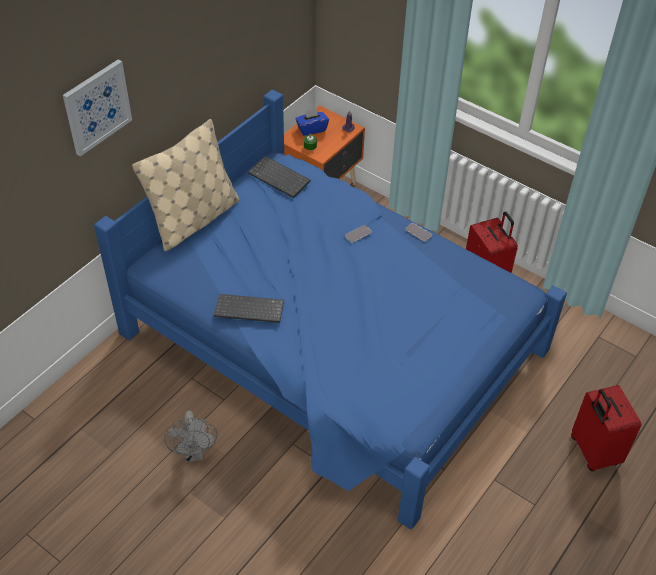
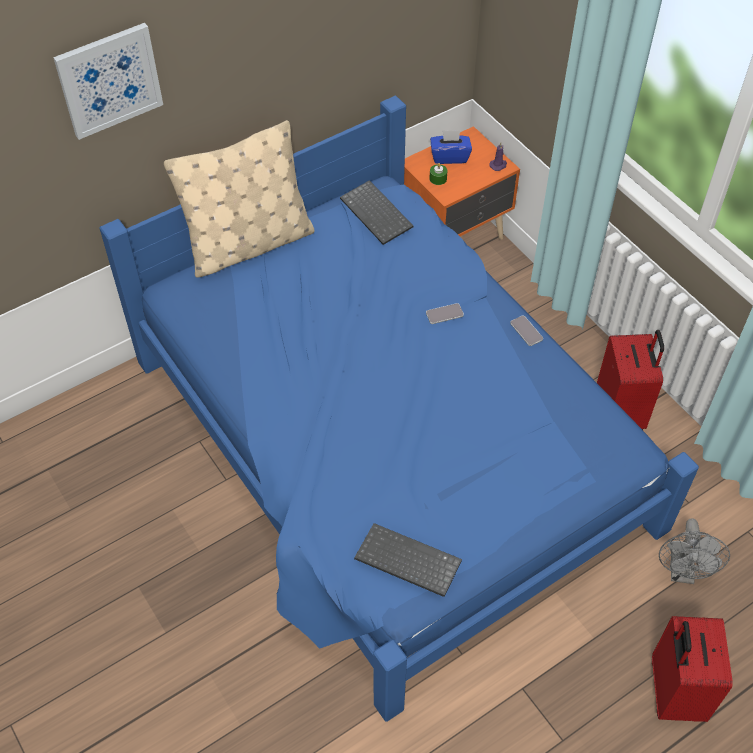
camera: 20 degrees right, 5 degrees up
(194, 453) = (163, 538): grey fan -> grey fan (682, 572)
(248, 310) = (262, 381): keyboard -> keyboard (406, 562)

